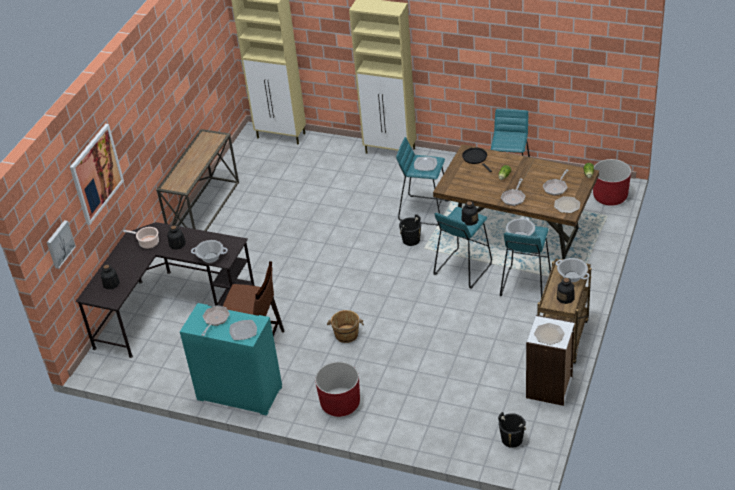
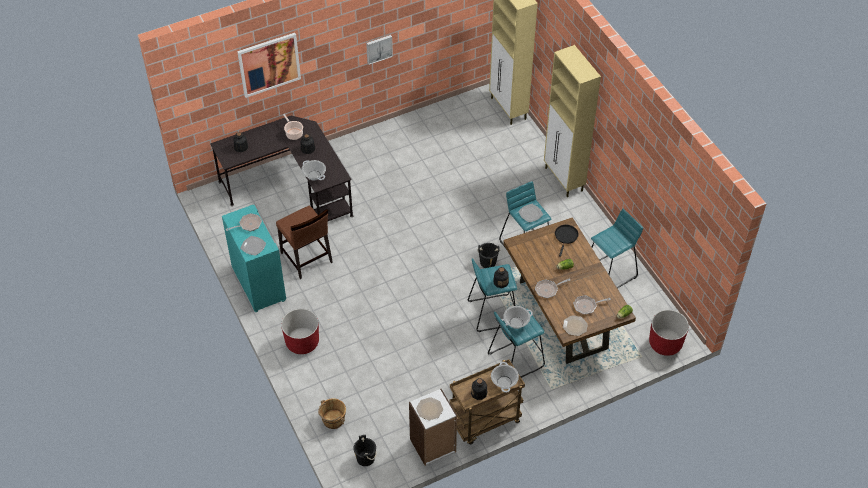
camera: 40 degrees right, 10 degrees up
(59, 244) = (206, 100): picture -> picture (379, 48)
(204, 209) = (392, 130): console table -> none
(346, 335) = (363, 297): brown bucket -> brown bucket (333, 420)

